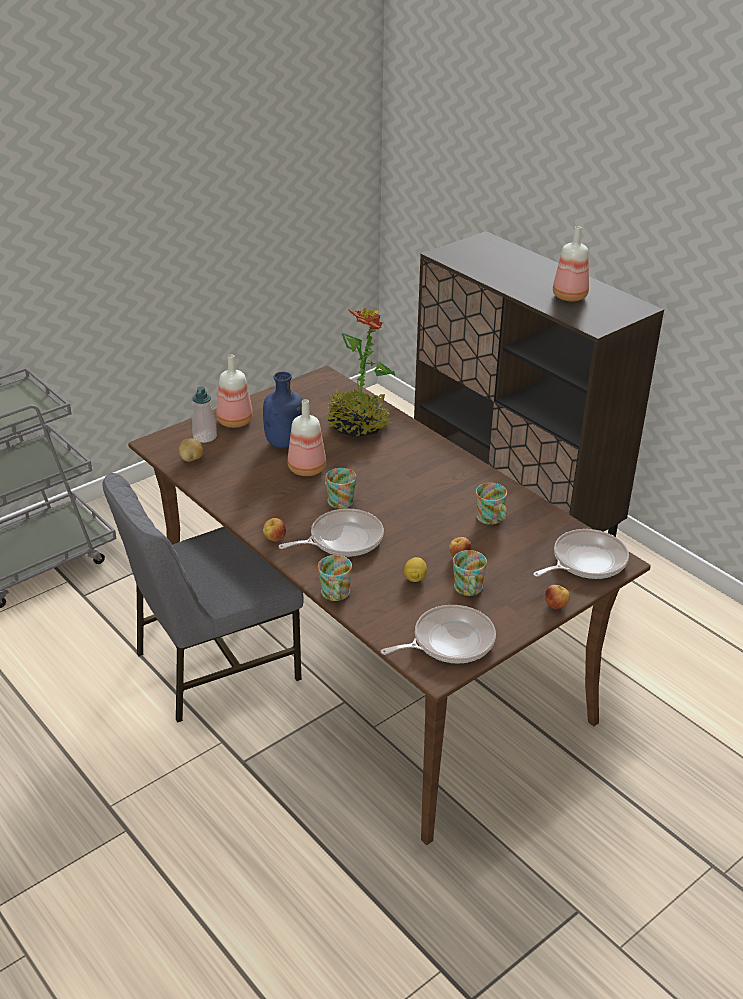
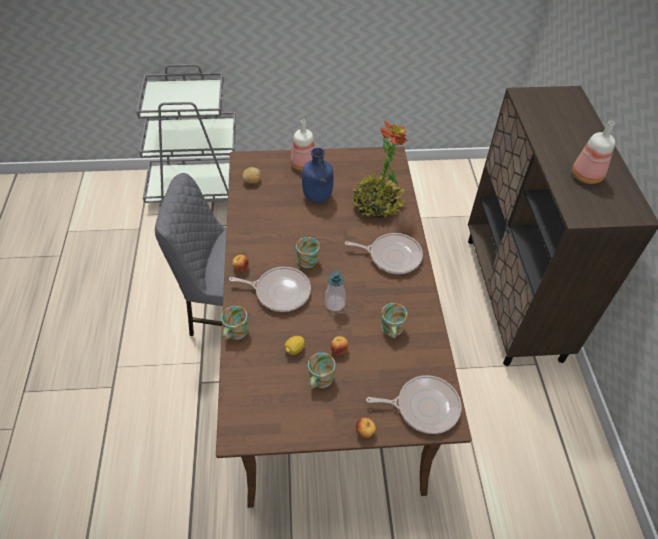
camera: 35 degrees right, 15 degrees up
(205, 437) = (275, 168): soap dispenser -> soap dispenser (335, 303)
(308, 469) = (311, 224): bottle -> none
(449, 641) = (266, 415): frying pan -> frying pan (392, 256)

